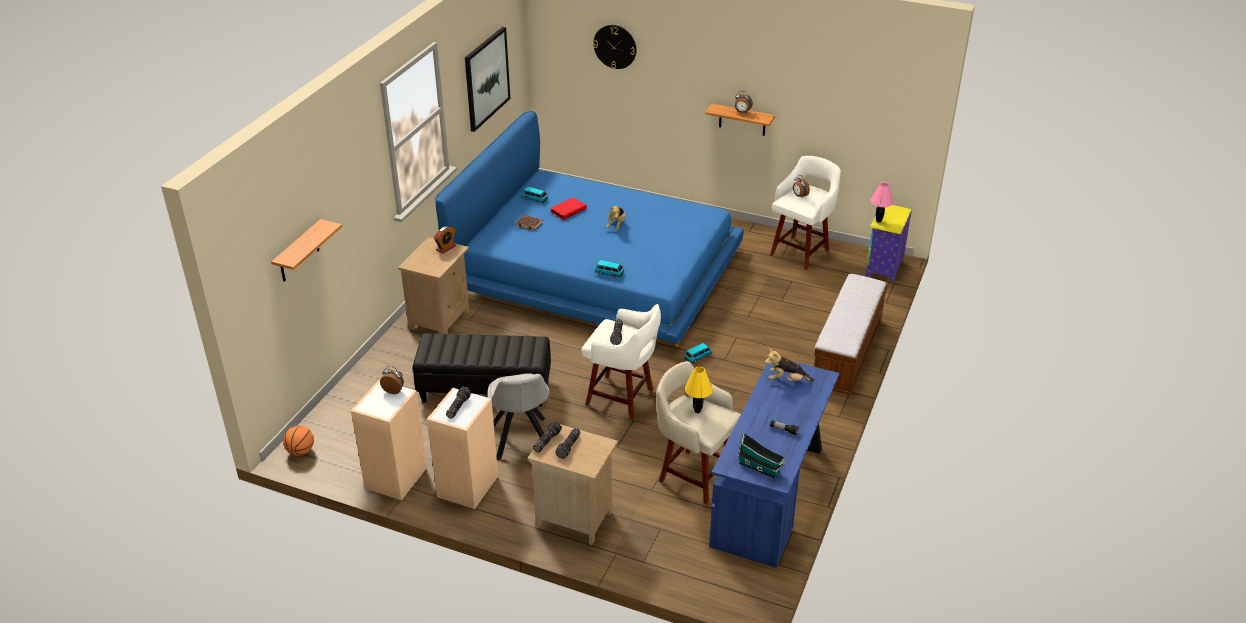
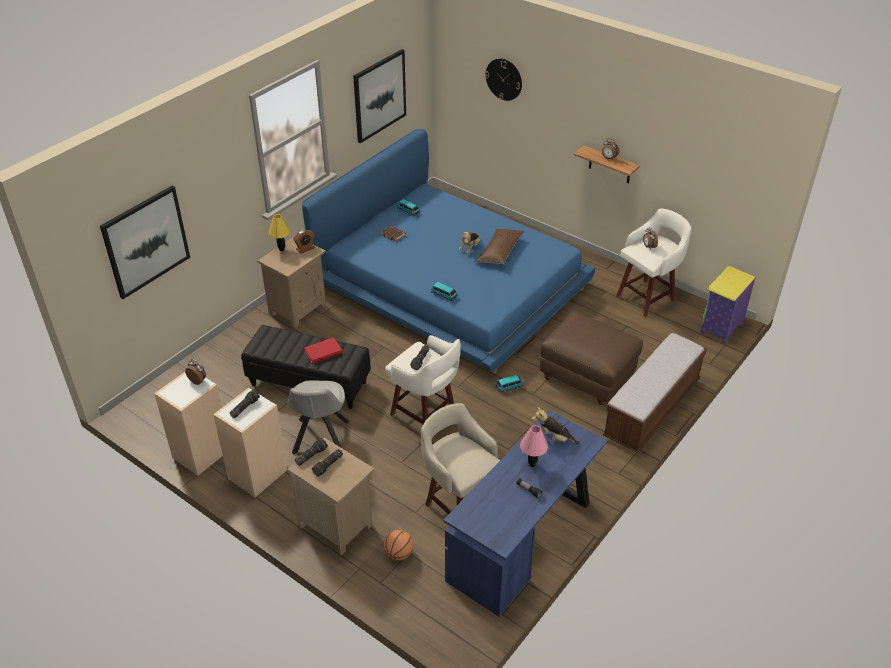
camera: 15 degrees right, 5 degrees up
(298, 252) = (146, 241): shelf -> picture
(300, 451) = (135, 412): basketball -> basketball (399, 554)
(568, 210) = (433, 226): red book -> red book (323, 352)
(648, 224) = (500, 252): none -> brown pillow
(697, 411) = (462, 451): yellow table lamp -> yellow table lamp (282, 250)
(761, 468) = (490, 526): toy house -> none
(772, 333) = (588, 376): none -> brown ottoman
(878, 221) = (717, 284): pink table lamp -> pink table lamp (531, 464)

